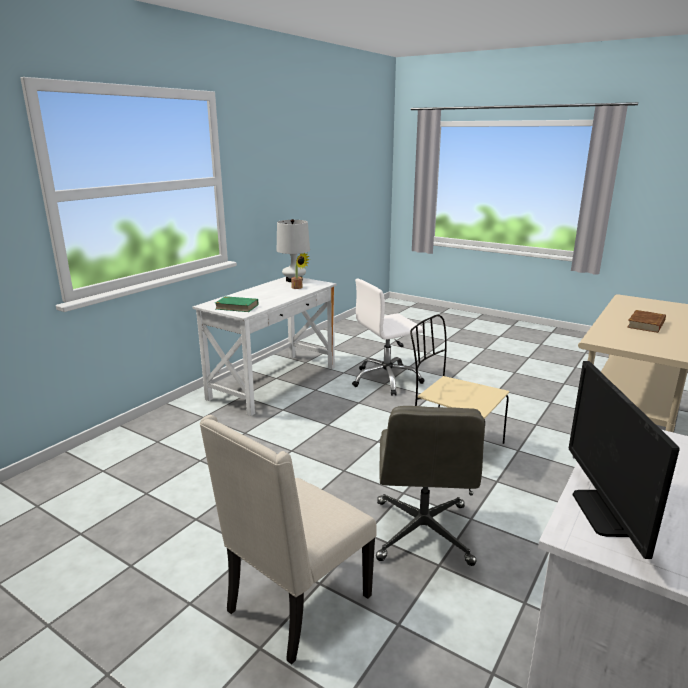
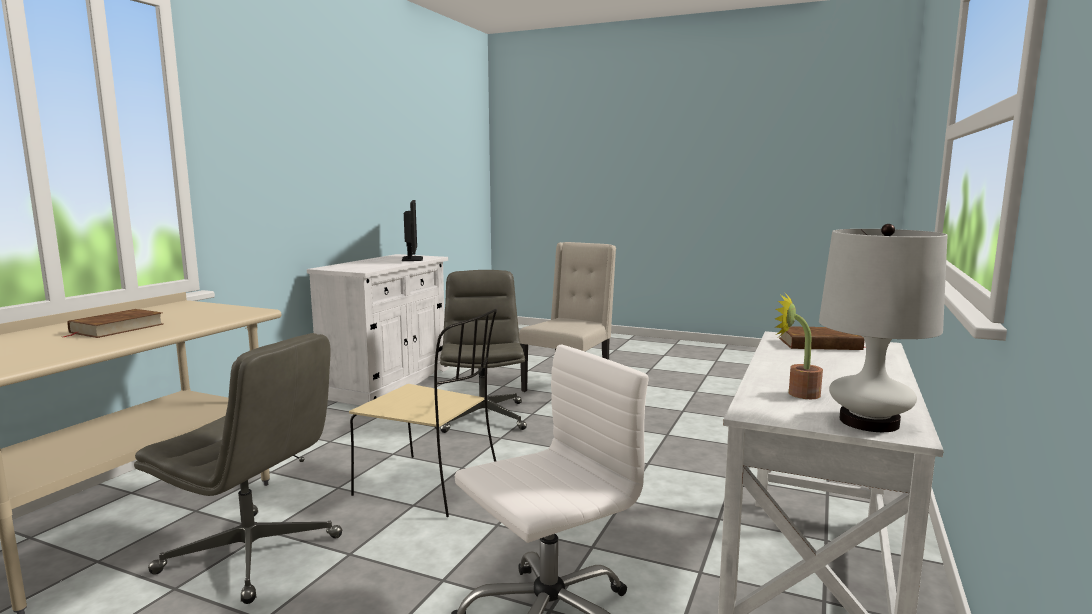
camera: 170 degrees right, 10 degrees down
(236, 307) = (820, 344): green book -> brown book
(530, 413) = (253, 555): none -> grey office chair

